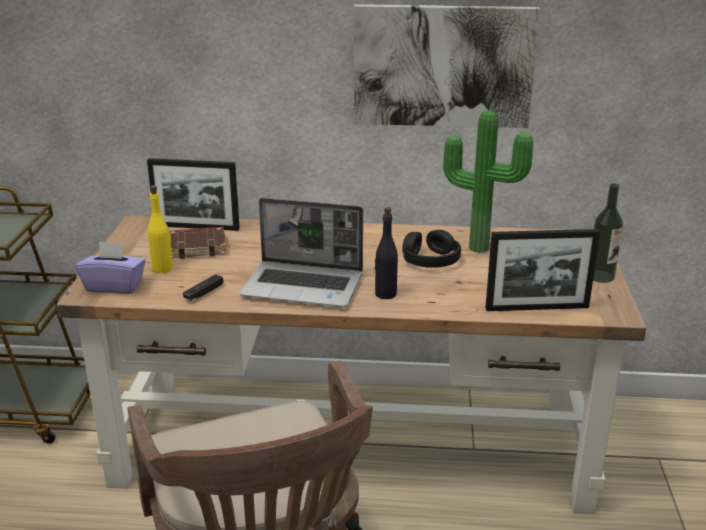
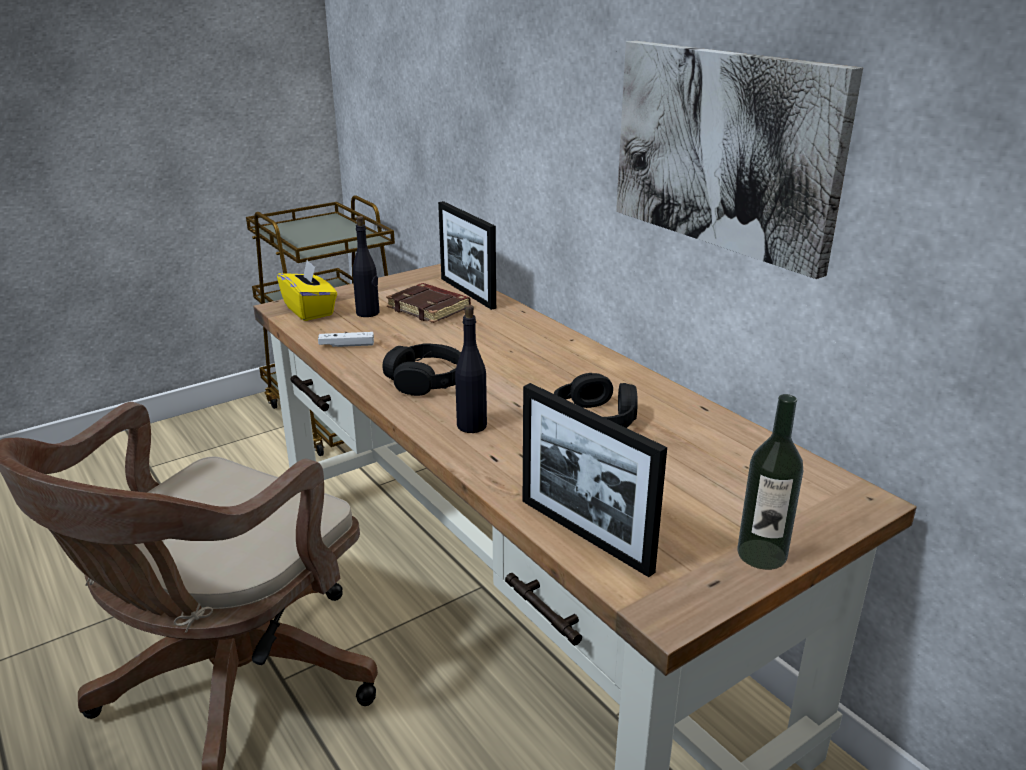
camera: 50 degrees right, 0 degrees up
(114, 286) = (310, 310): purple tissue box -> yellow tissue box
(163, 268) = (368, 313): yellow bottle -> black bottle
(203, 293) = (346, 345): black game controller -> white game controller
(304, 286) = (426, 380): laptop -> black headphones
(479, 246) = (684, 435): potted plant -> none

